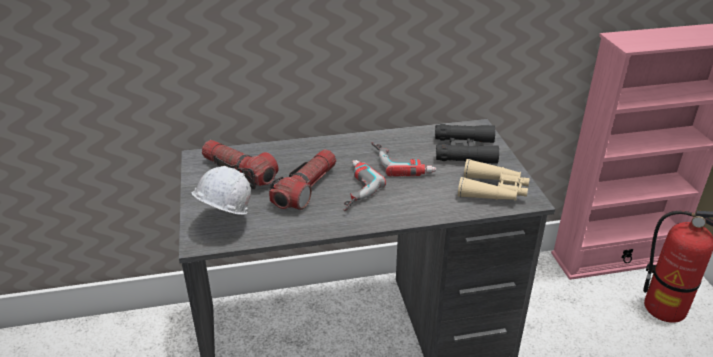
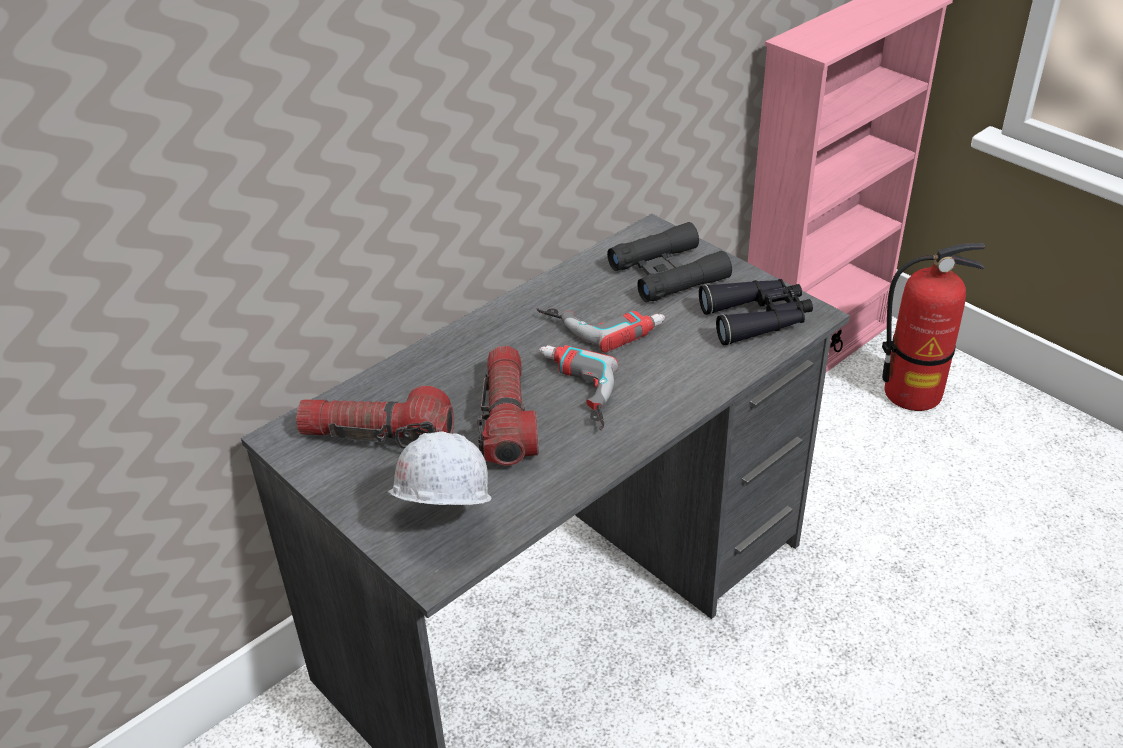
camera: 30 degrees left, 5 degrees up
(493, 191) = (757, 319): beige binoculars -> black binoculars

